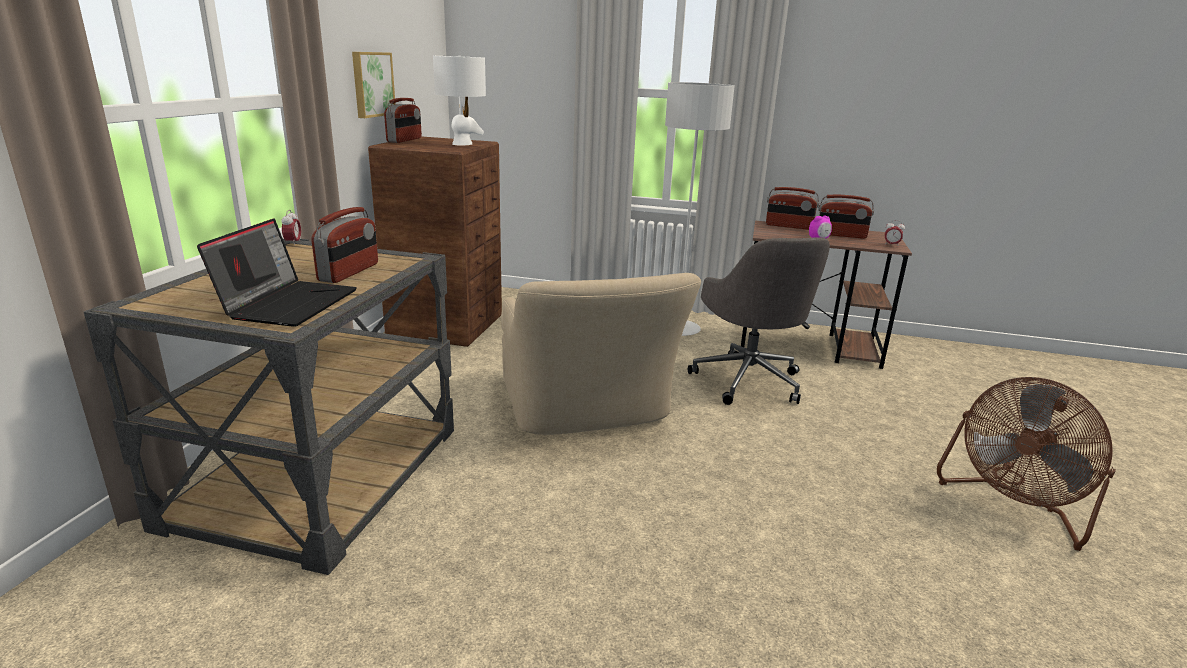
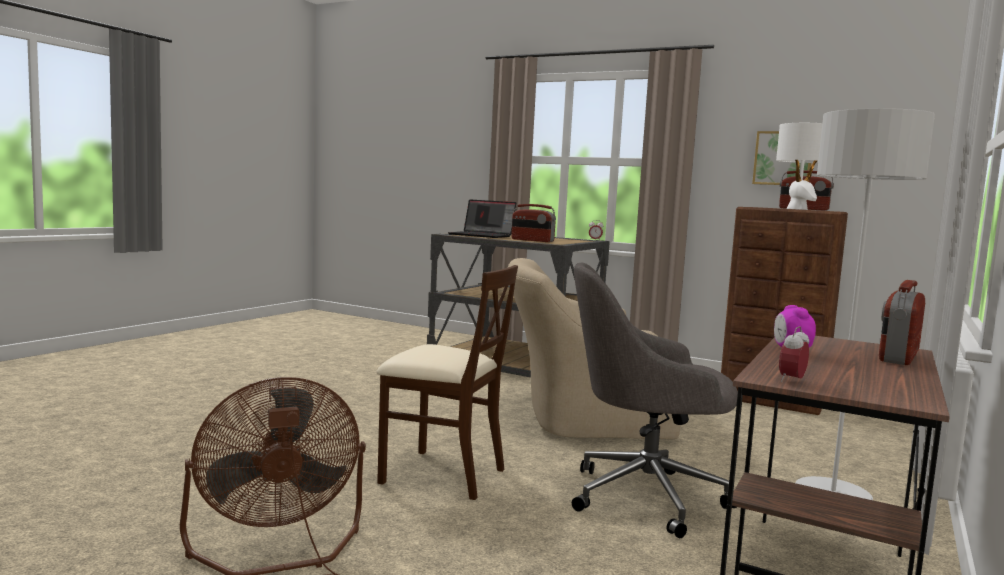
camera: 105 degrees right, 15 degrees down
(804, 465) = (442, 474): none -> beige chair
(841, 235) = (852, 369): radio -> none

